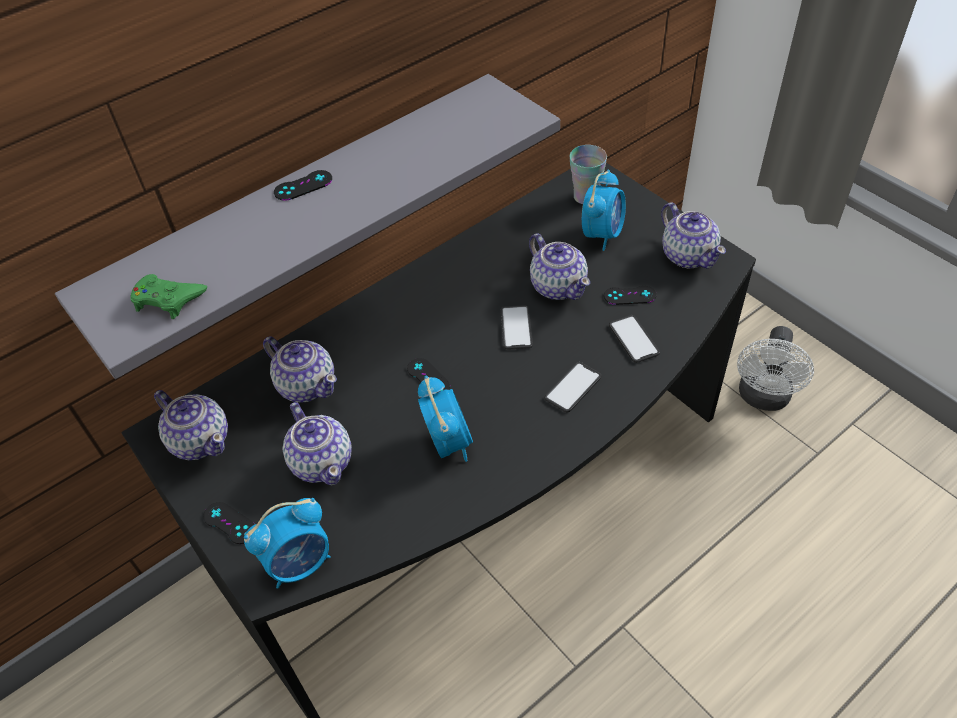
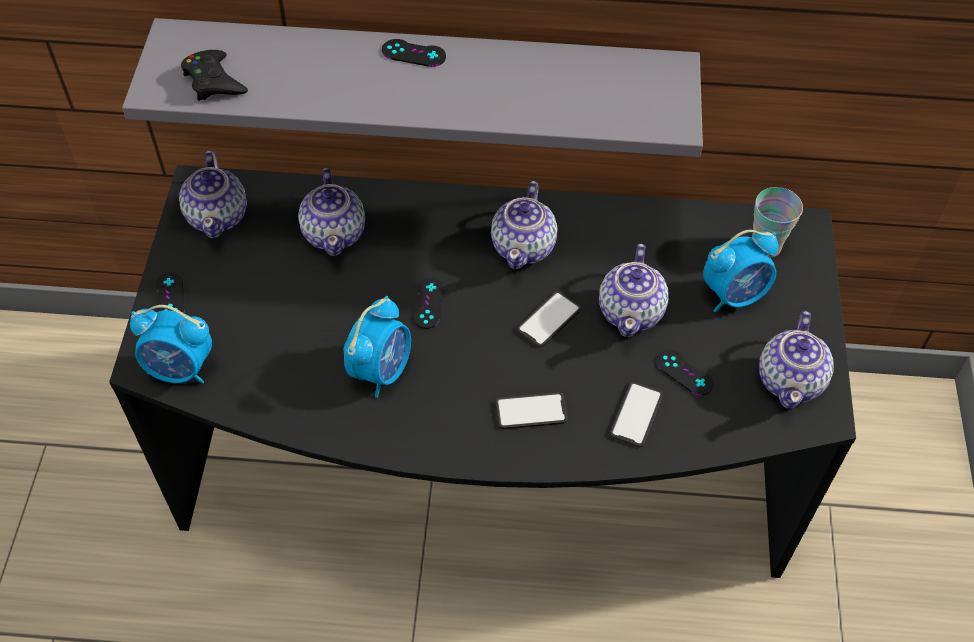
camera: 40 degrees right, 5 degrees up
(168, 299) = (213, 81): green game controller -> black game controller
(322, 461) = (277, 305): teapot -> teapot (524, 246)
(763, 398) = (857, 605): white fan -> none

